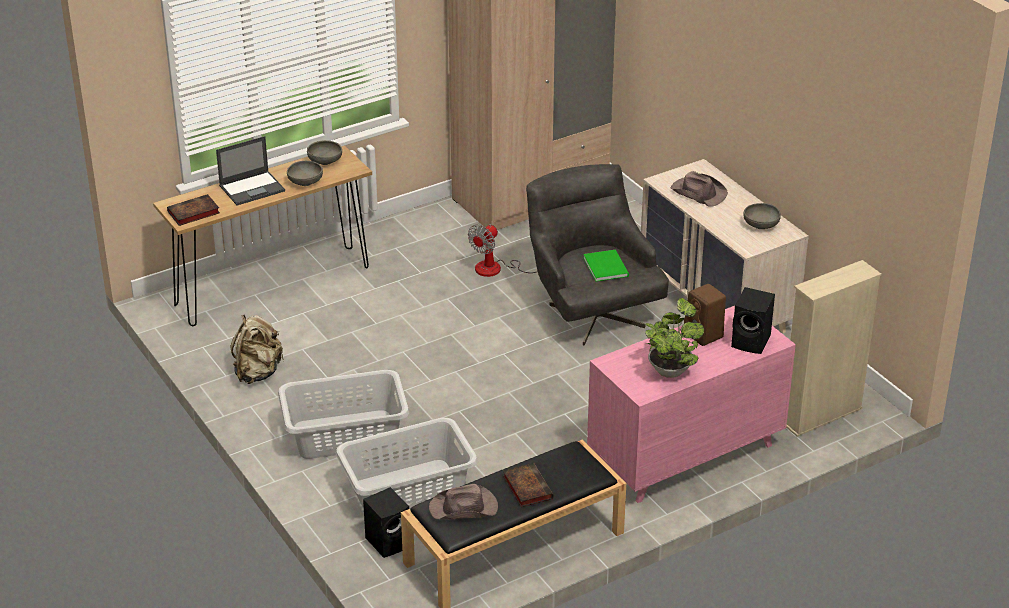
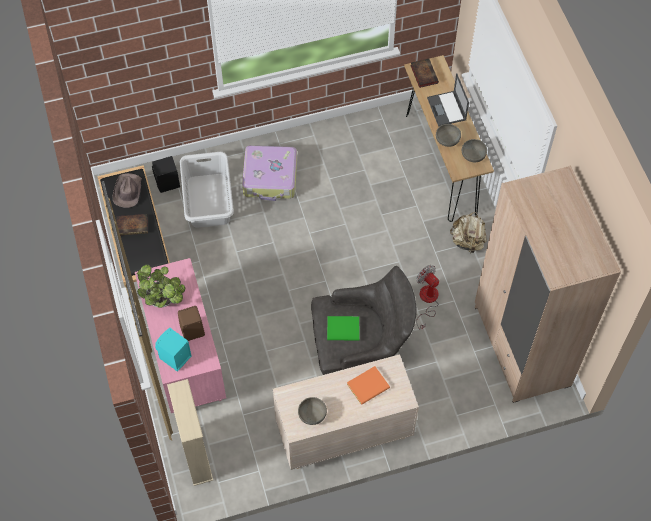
camera: 105 degrees right, 25 degrees up
(257, 373) = (346, 143): beige backpack -> beige backpack (468, 241)
(344, 434) = (270, 178): grey laundry basket -> suitcase
(698, 192) = (369, 386): brown hat -> orange book
(752, 342) = (174, 358): black speaker -> turquoise speaker

